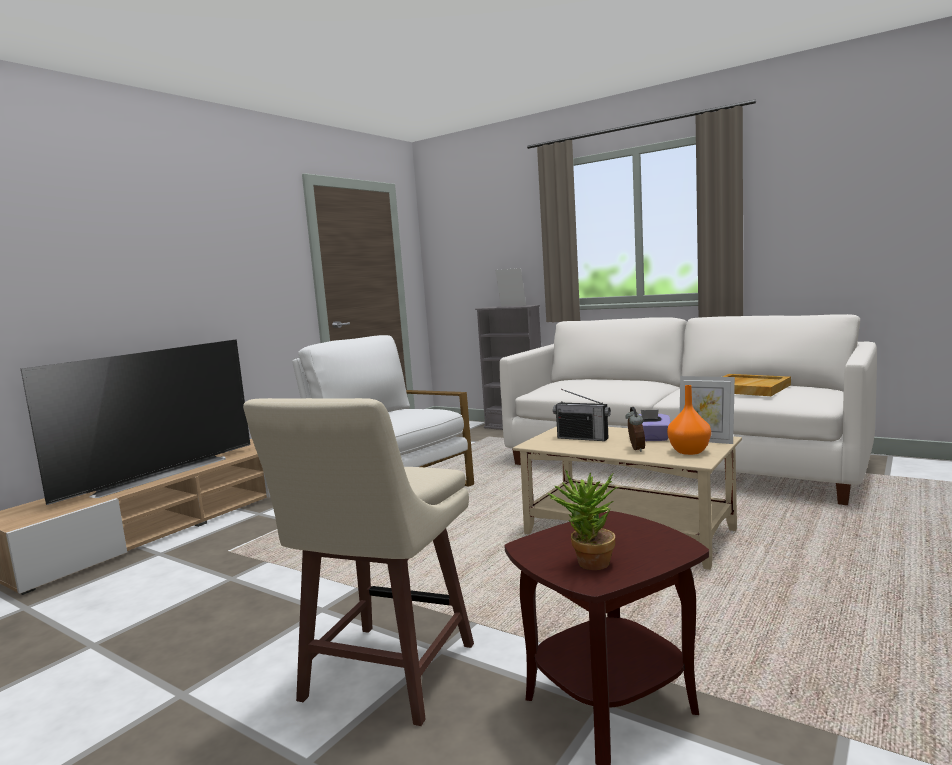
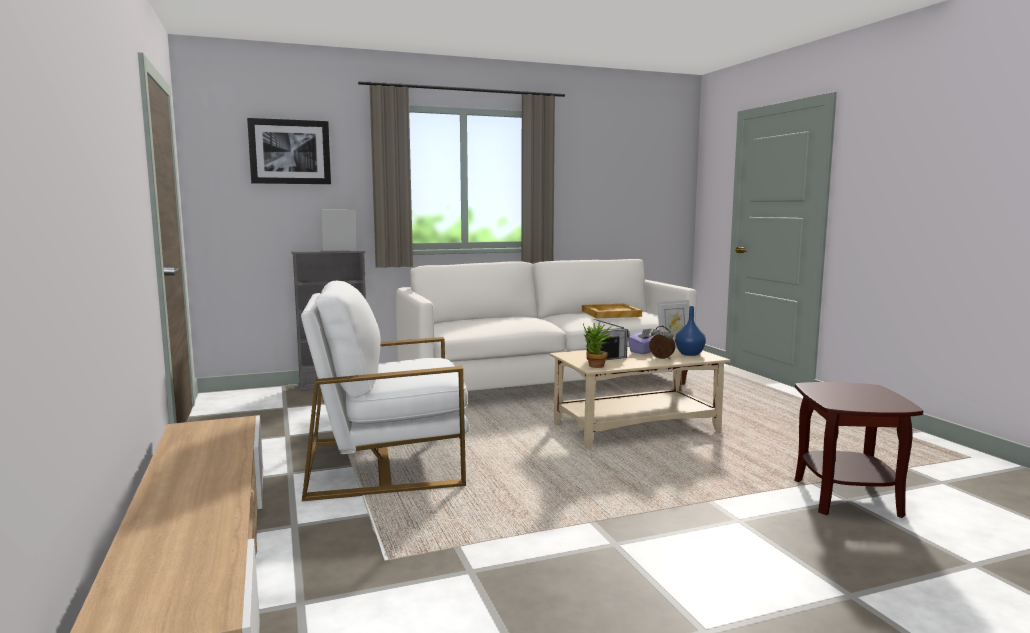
camera: 55 degrees left, 0 degrees up
(157, 474) = (191, 505): television -> none
(385, 674) = (755, 545): beige stool -> none
(486, 220) = (290, 152): none -> picture
(587, 564) = (879, 402): potted plant -> potted plant (596, 367)
(688, 451) = (689, 354): orange vase -> blue vase

